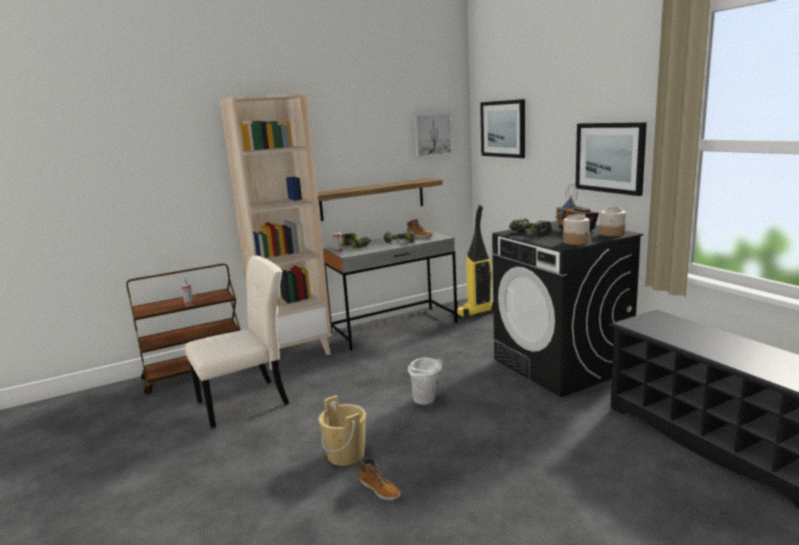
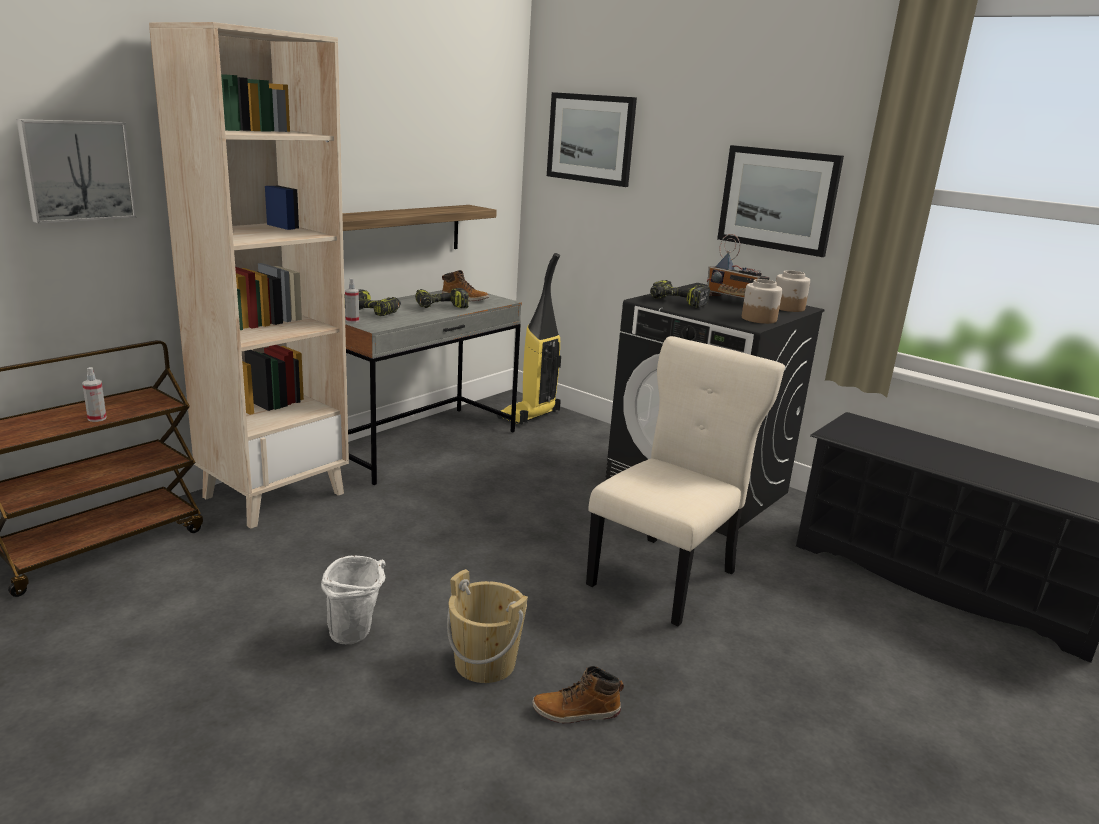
camera: 25 degrees left, 5 degrees up
(247, 402) = (244, 591): beige chair -> beige chair (666, 576)
(380, 489) = (576, 712): boot -> boot turned 150 degrees clockwise
(427, 401) = (552, 560): white bucket -> white bucket (356, 636)
(432, 135) = (476, 135): picture -> picture (77, 170)

